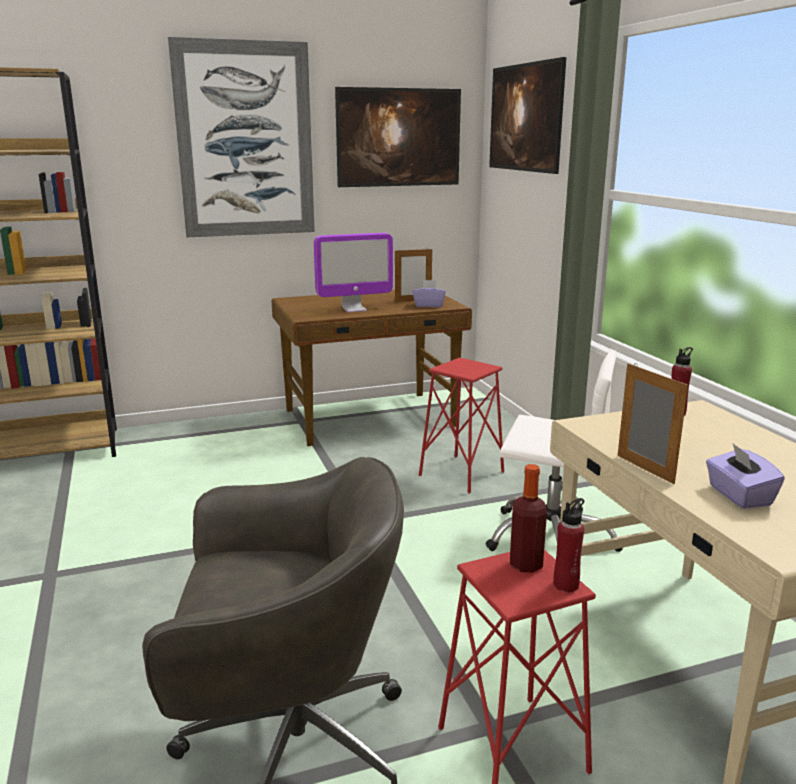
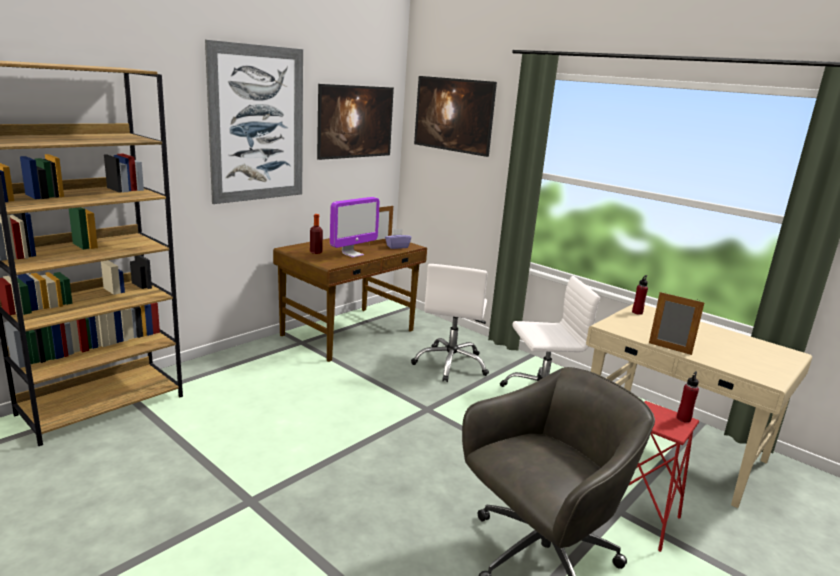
camera: 30 degrees left, 0 degrees up
(461, 474) = (451, 364): red stool -> white office chair
(525, 565) = (655, 412): bottle -> bottle (316, 252)
(738, 496) = (722, 356): purple tissue box -> none

